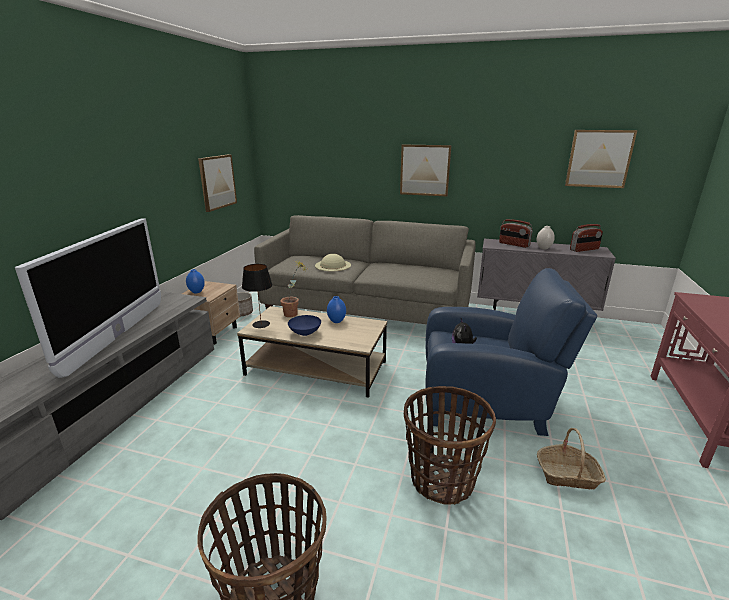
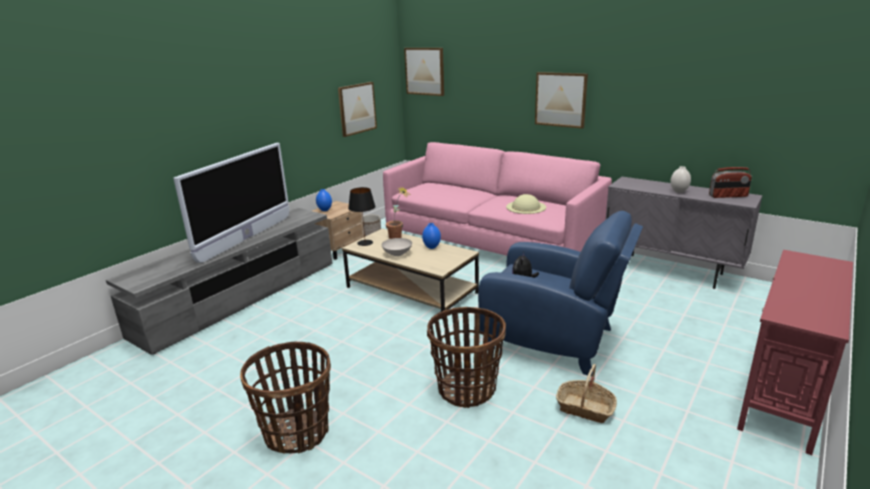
camera: 20 degrees right, 0 degrees up
(304, 333) = (397, 254): blue bowl -> white bowl
(333, 265) = (455, 194): beige hat -> beige hat (526, 207)
(367, 309) = (491, 243): grey sofa -> pink sofa
(514, 244) = (648, 185): radio -> none
(599, 159) = (751, 91): picture -> picture (425, 71)

